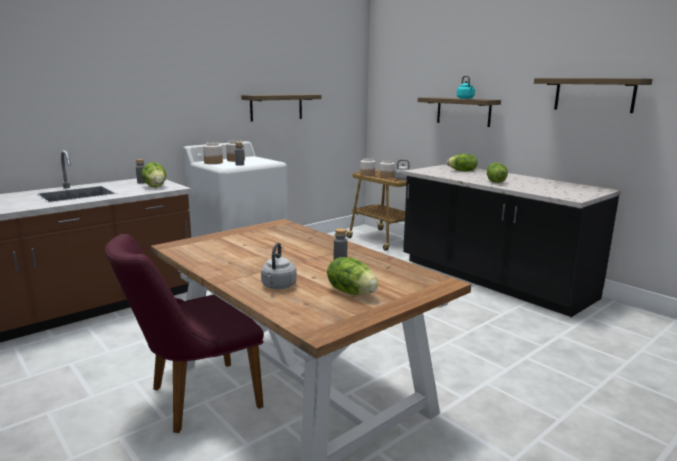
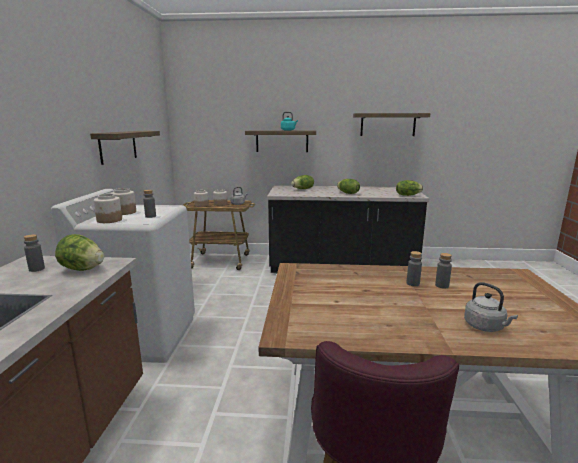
camera: 45 degrees left, 0 degrees up
(324, 255) = (413, 283): none -> grey bottle
(352, 292) = (522, 305): lettuce -> lettuce (407, 195)

